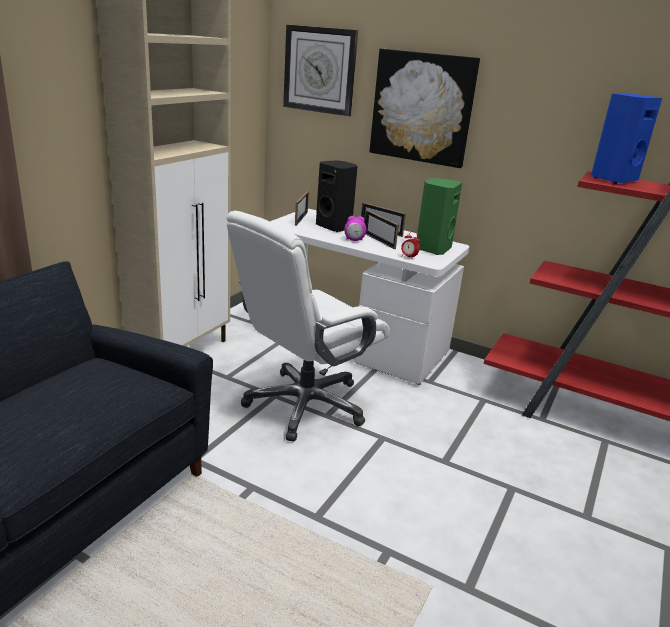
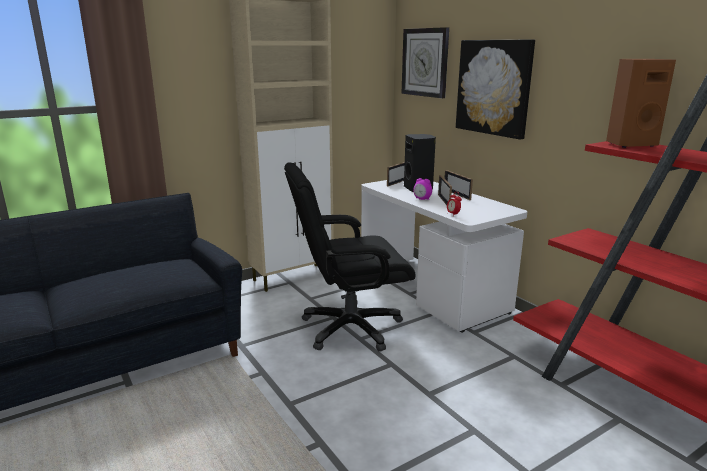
camera: 30 degrees right, 5 degrees down
(304, 405) = (350, 328): white office chair -> black office chair
(432, 249) = (485, 210): green speaker -> none
(612, 179) = (630, 144): blue speaker -> brown speaker

